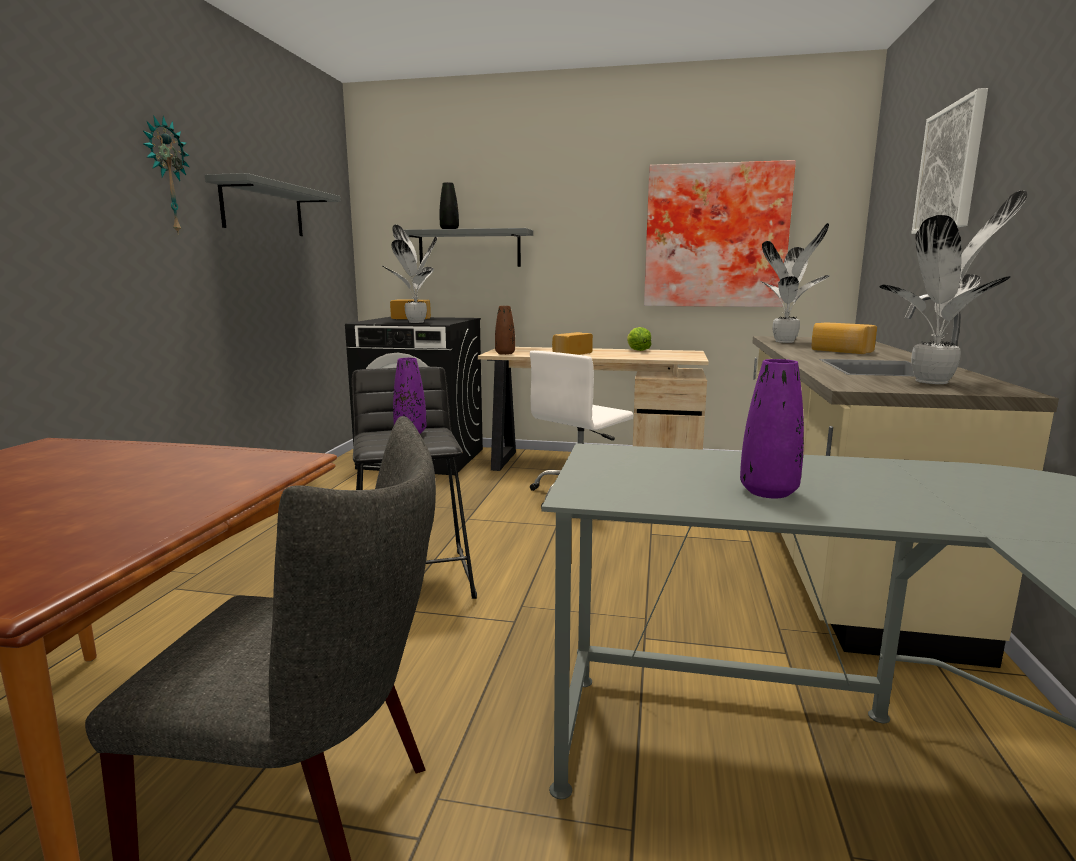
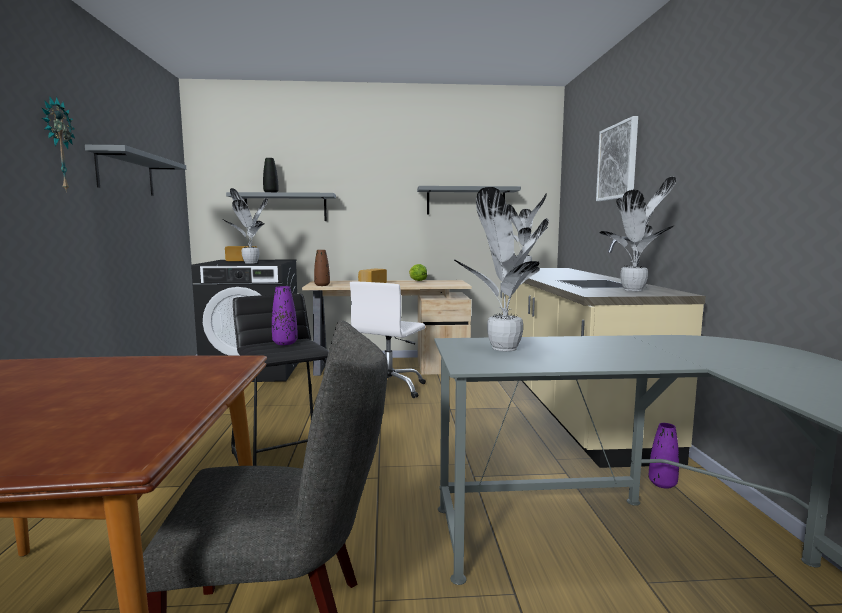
camera: 15 degrees left, 5 degrees down
(658, 469) = (502, 349): none -> potted plant
(715, 236) = (466, 201): picture -> grey shelf
(768, 492) = (578, 356): purple vase -> purple vase (662, 484)
(840, 351) = (563, 275): bread -> none

